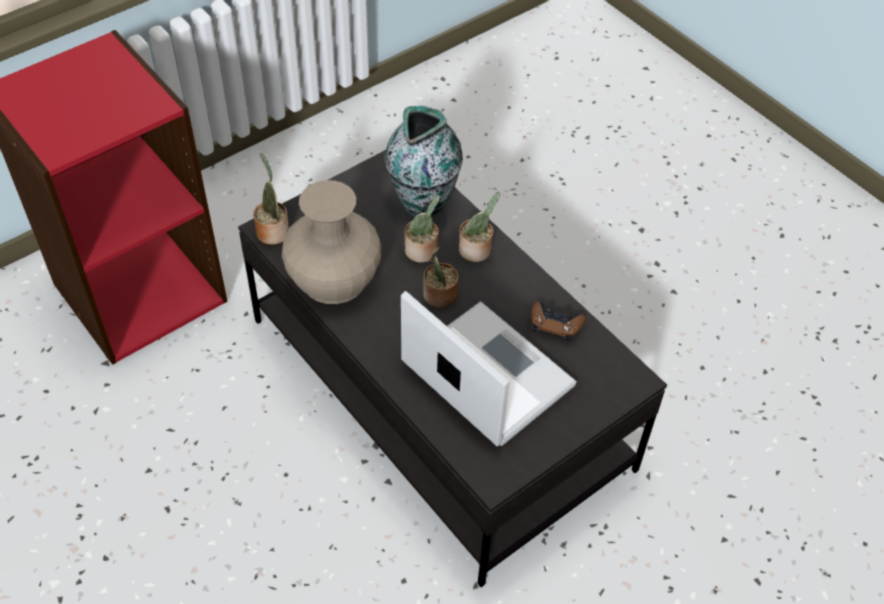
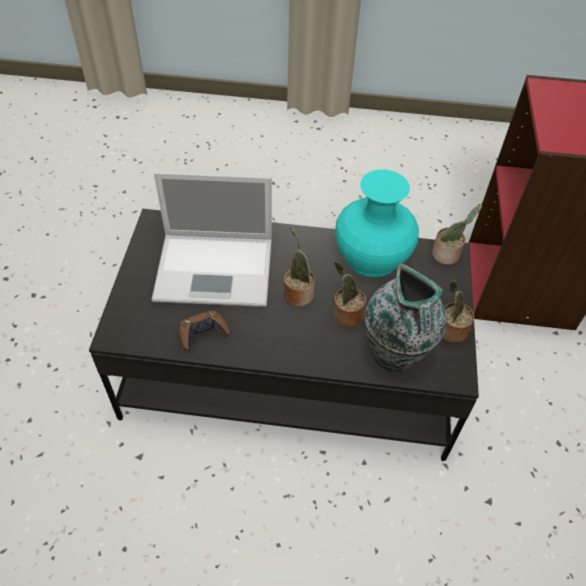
camera: 135 degrees right, 0 degrees up
(333, 278) = (372, 256): beige vase -> turquoise vase
(477, 251) = (312, 345): potted plant -> potted plant (450, 330)

